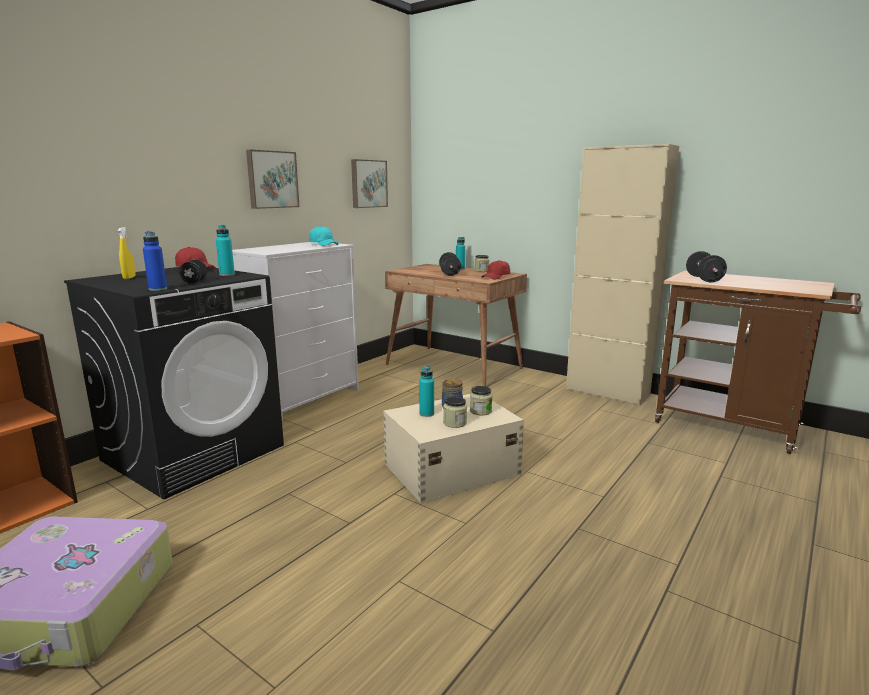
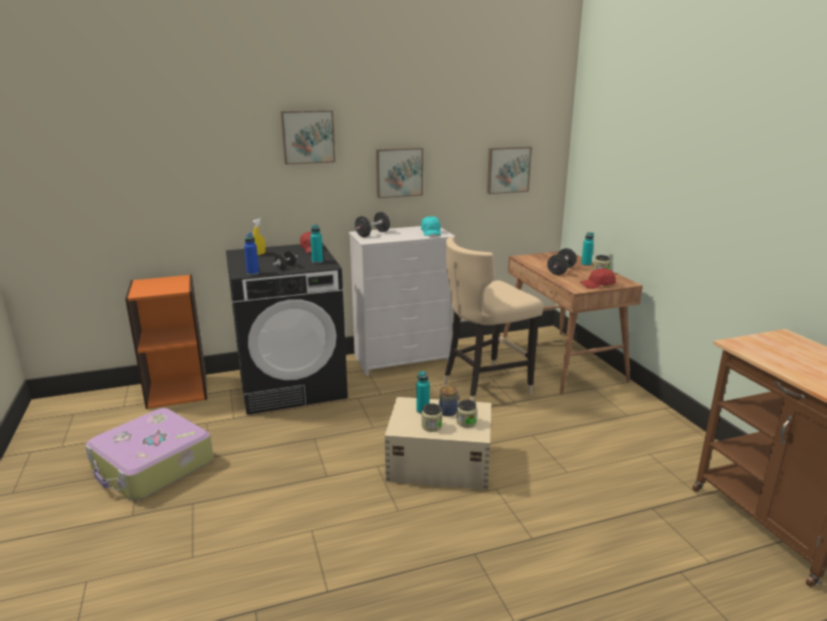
camera: 35 degrees right, 5 degrees up
(166, 125) = (308, 137): none -> picture
(414, 400) = (484, 387): none -> beige stool
(607, 392) = (687, 438): beige cabinet -> none
(703, 279) = (767, 350): black dumbbell -> black dumbbell (372, 234)

